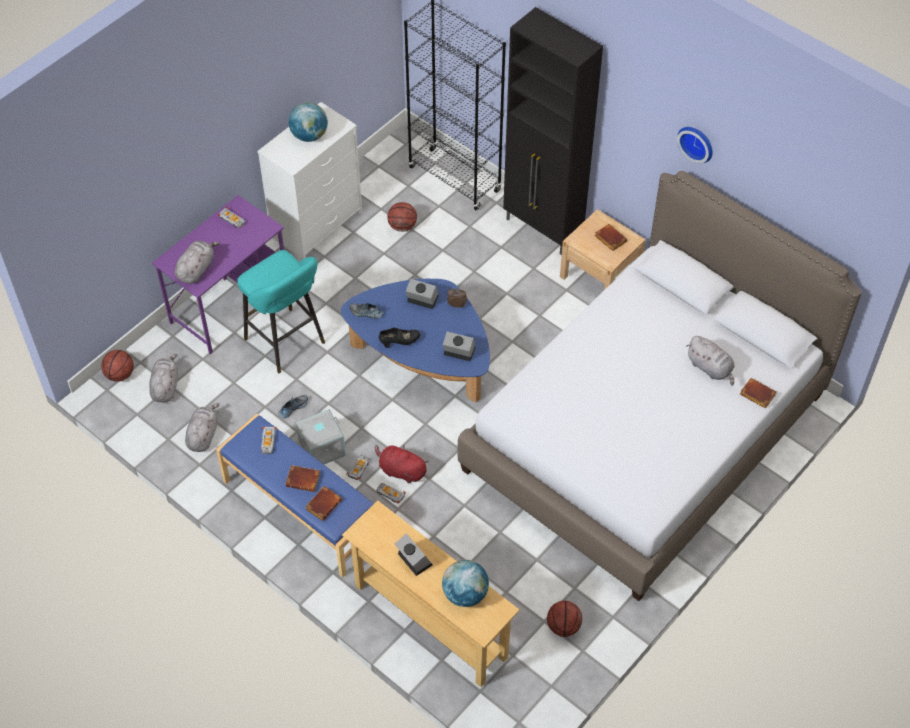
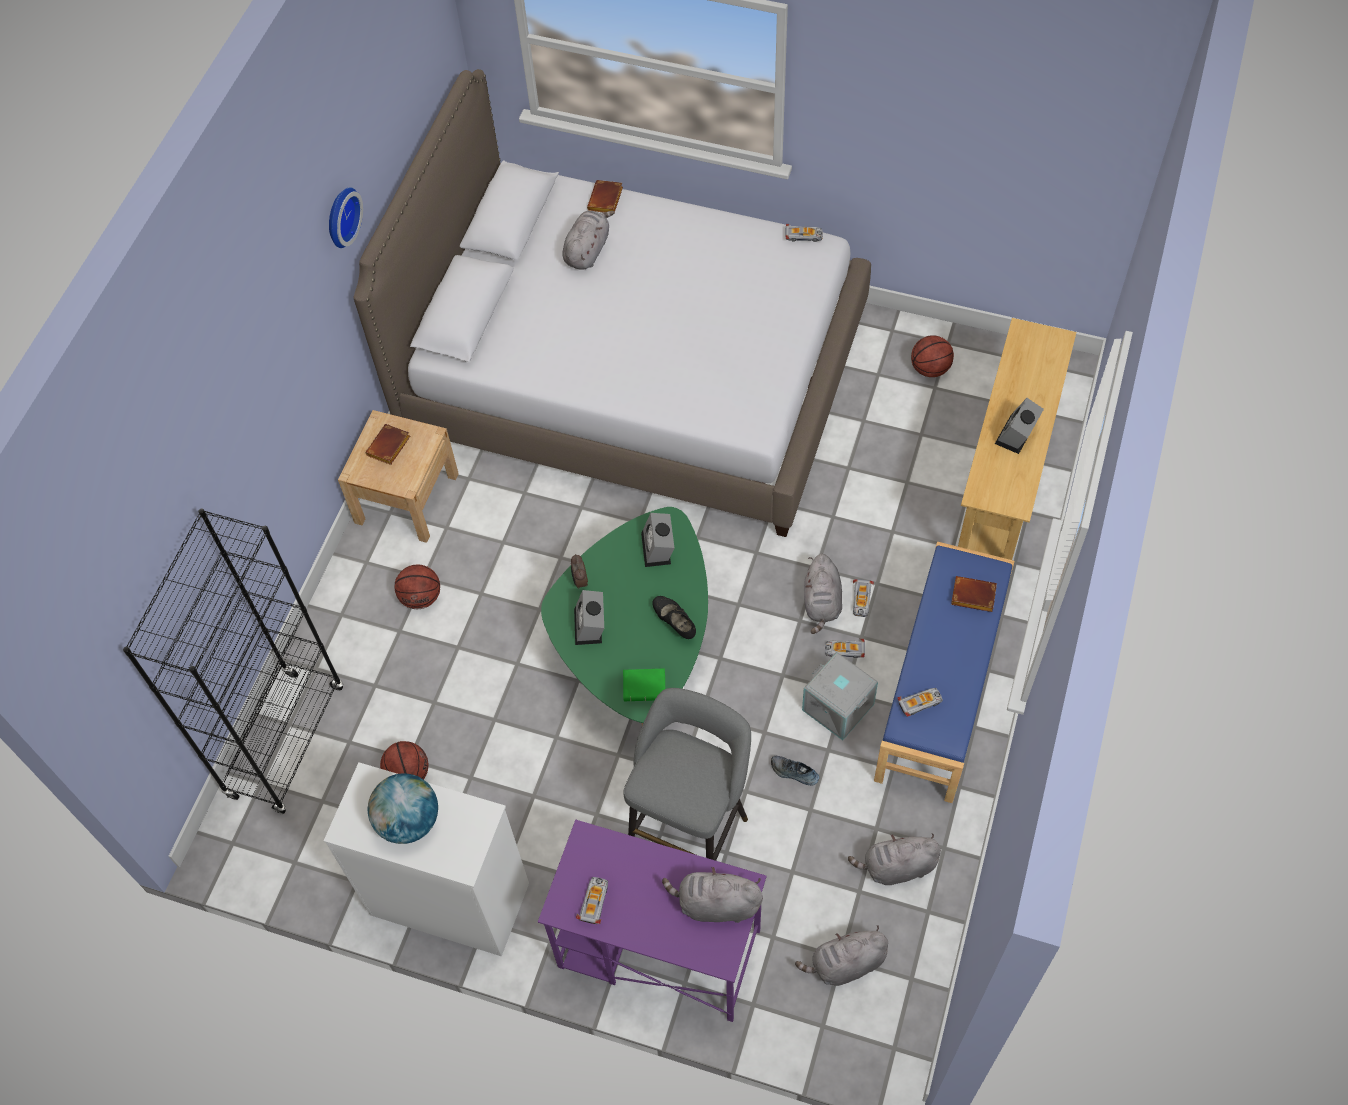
camera: 110 degrees left, 5 degrees up
(120, 374) = (859, 1044): basketball -> basketball (421, 597)
(287, 343) = (691, 832): turquoise stool -> grey stool
(304, 479) = (951, 634): brown book -> none
(366, 313) = (645, 686): shoe -> green book
(401, 471) = (822, 602): red plush toy -> grey plush toy
(422, 359) = (638, 649): blue coffee table -> green coffee table
(465, 594) = (1026, 371): globe -> none
(543, 229) = (346, 591): black cabinet -> none
(665, 507) = (803, 235): none -> toy car

